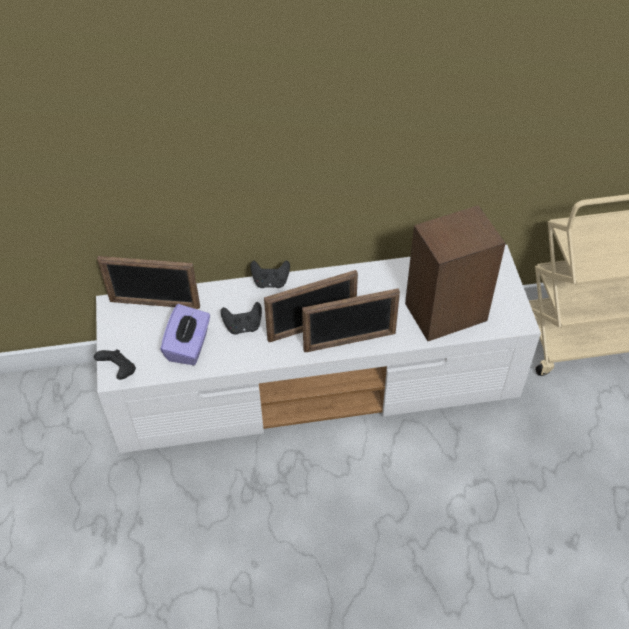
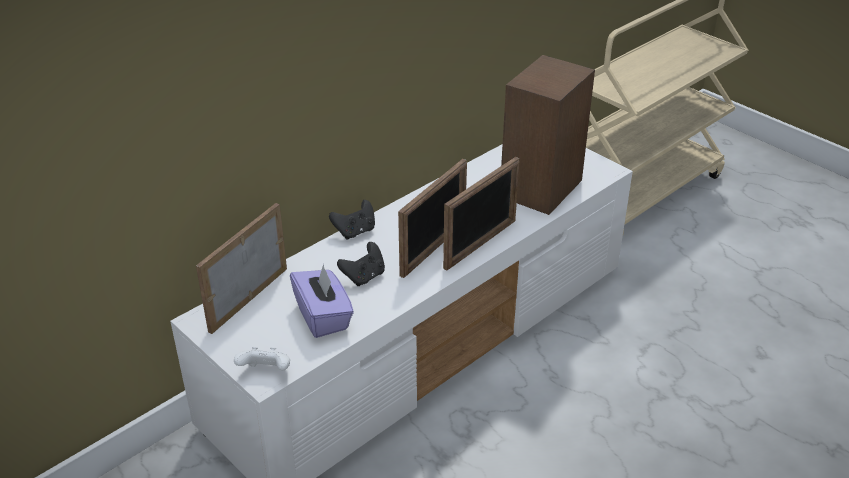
camera: 35 degrees left, 15 degrees down
(119, 371) = (266, 372): black game controller -> white game controller
(154, 304) = (248, 299): picture frame -> picture frame turned 150 degrees clockwise

